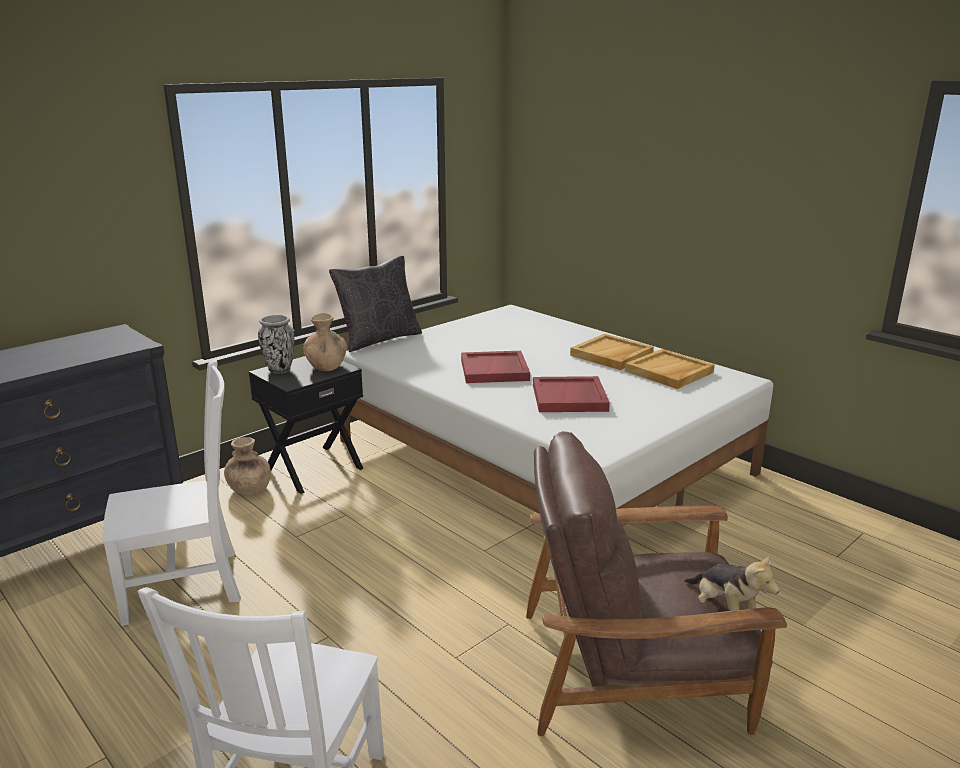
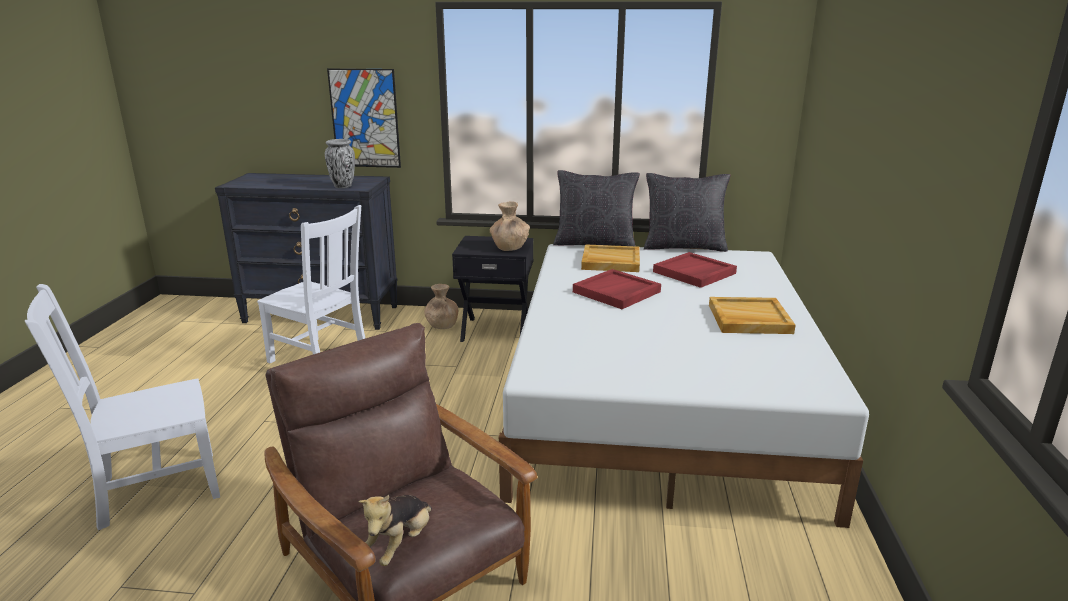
camera: 50 degrees right, 0 degrees up
(79, 251) = (365, 118): none -> picture
(279, 370) = (480, 240): vase -> vase (342, 186)
(450, 319) = (683, 247): none -> black pillow
(570, 398) = (617, 333): red tray -> red tray (694, 273)
(669, 372) = (765, 353): beige tray -> beige tray (610, 261)

